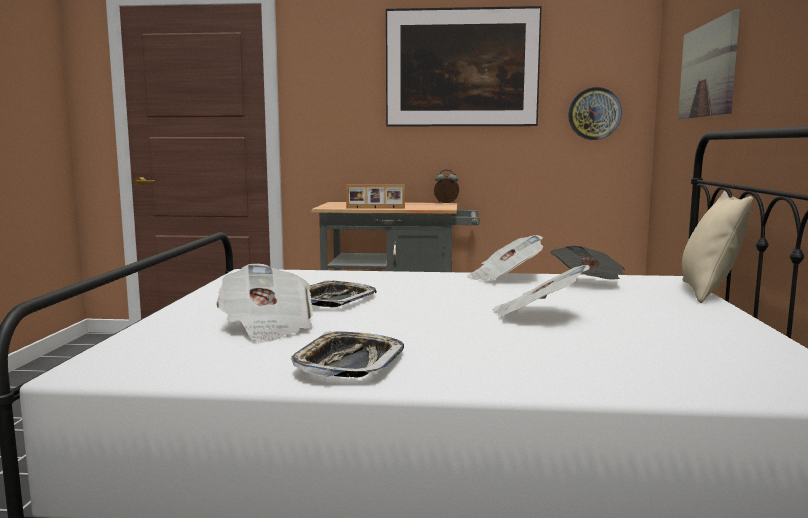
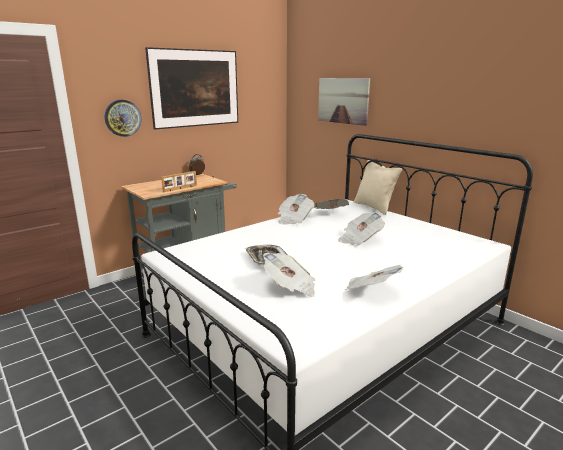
camera: 45 degrees left, 10 degrees up
(349, 363) = (371, 291): tray -> newspaper
(594, 113) = (262, 113): wall clock -> wall clock (122, 118)

